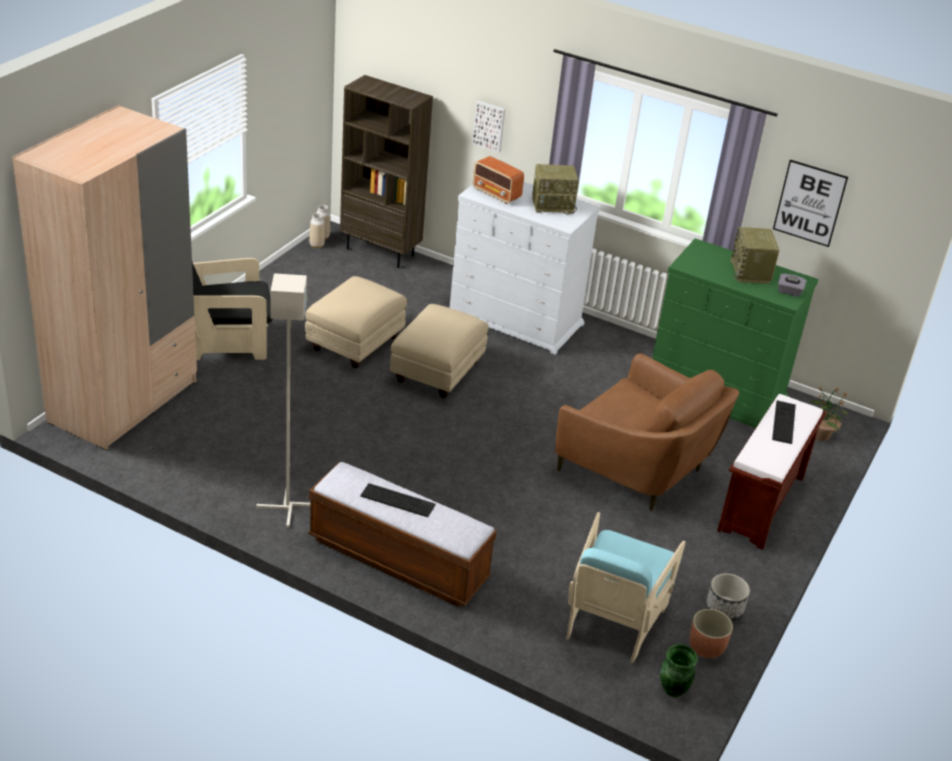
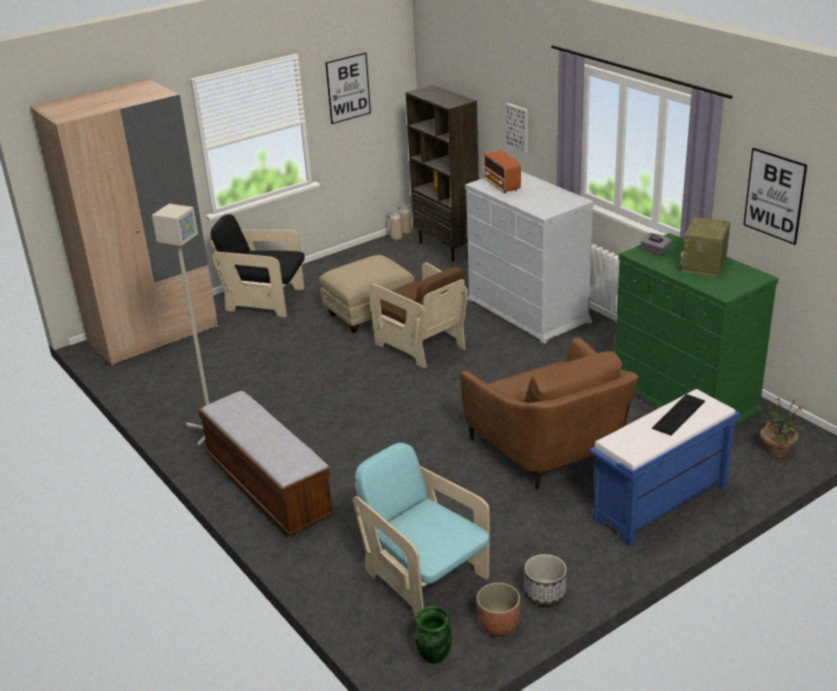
camera: 30 degrees right, 5 degrees down
(281, 85) = (348, 88): none -> picture
(397, 500) = (259, 427): keyboard -> none
(436, 373) = (421, 345): beige ottoman -> brown armchair
(553, 205) = (548, 197): radio -> none
(614, 619) = (424, 578): turquoise armchair -> turquoise armchair turned 90 degrees clockwise
(761, 505) = (660, 504): brown bench -> blue bench
(789, 292) = (733, 285): grey tissue box -> grey tissue box (655, 251)

